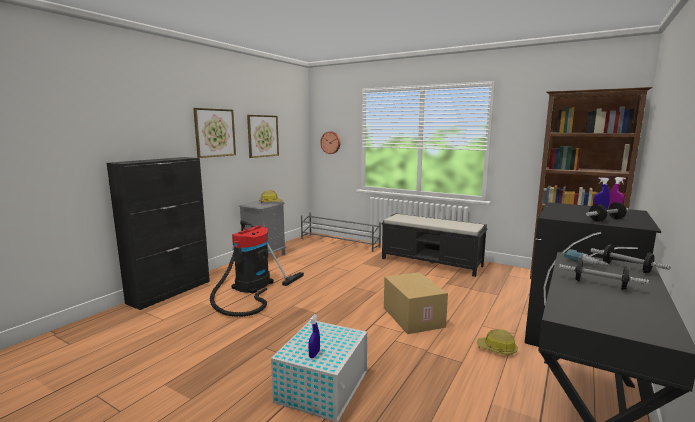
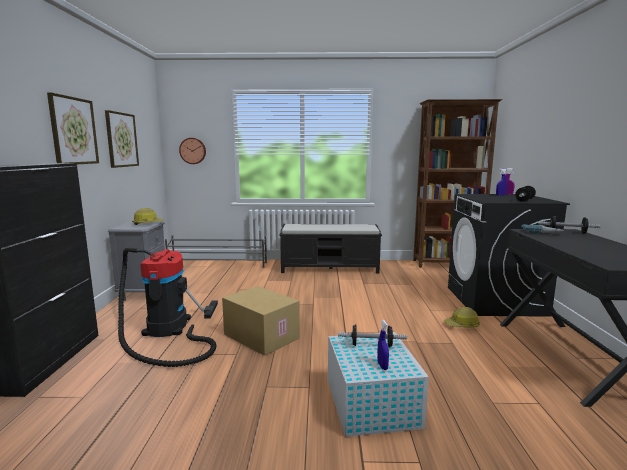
camera: 30 degrees left, 0 degrees up
(412, 317) = (371, 317): cardboard box -> cardboard box (260, 336)
(599, 284) = (580, 244): dumbbell -> dumbbell (371, 345)

